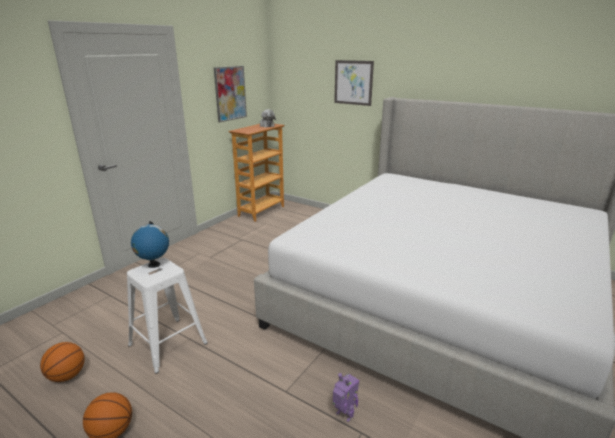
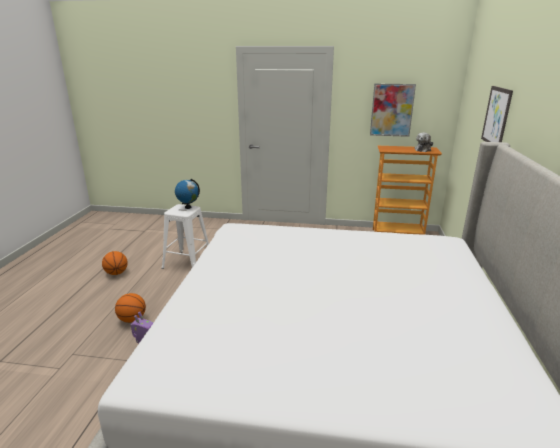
camera: 65 degrees right, 0 degrees up
(67, 376) = (150, 246): basketball -> basketball (132, 319)

